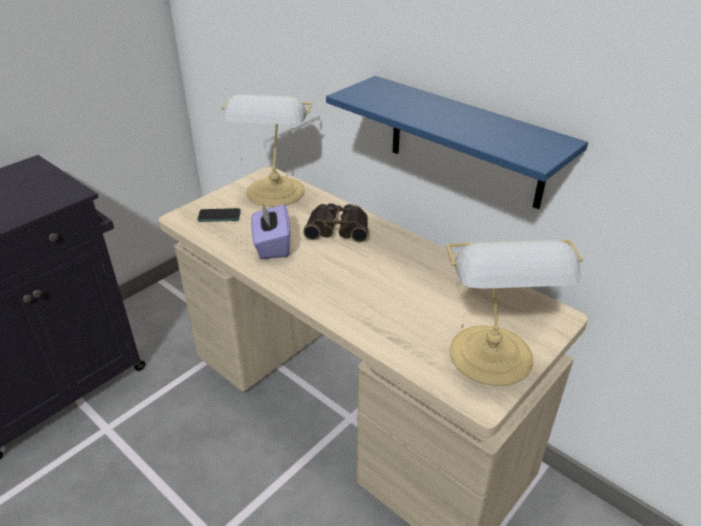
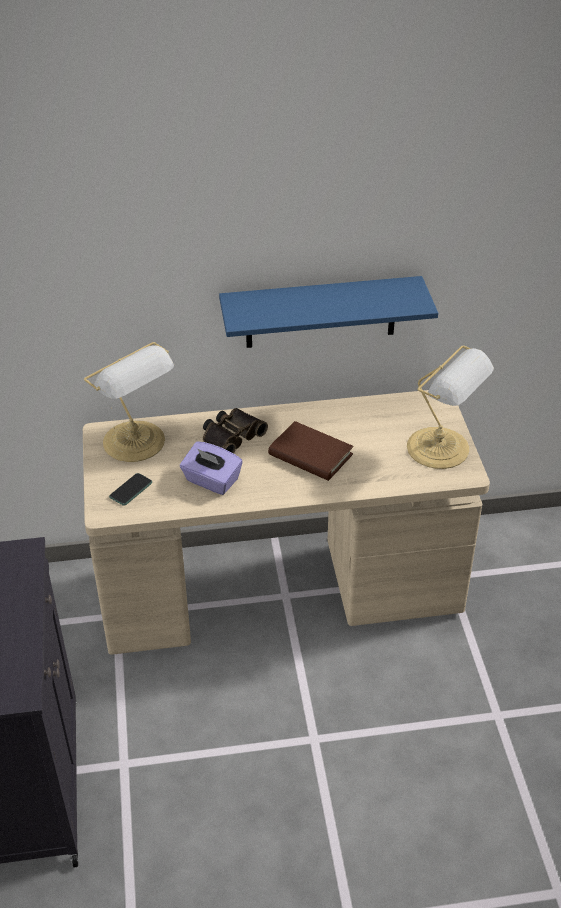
camera: 50 degrees left, 5 degrees up
(369, 279) = (310, 455): none -> brown book

